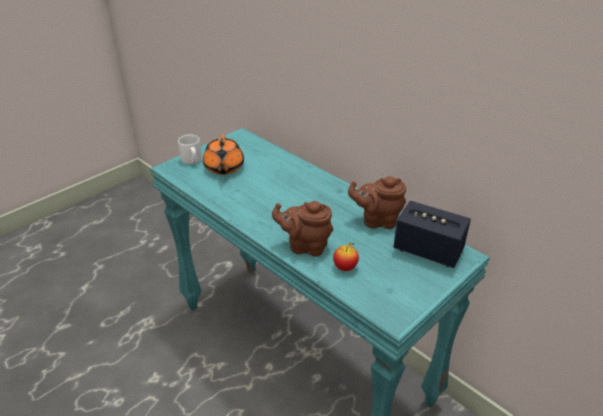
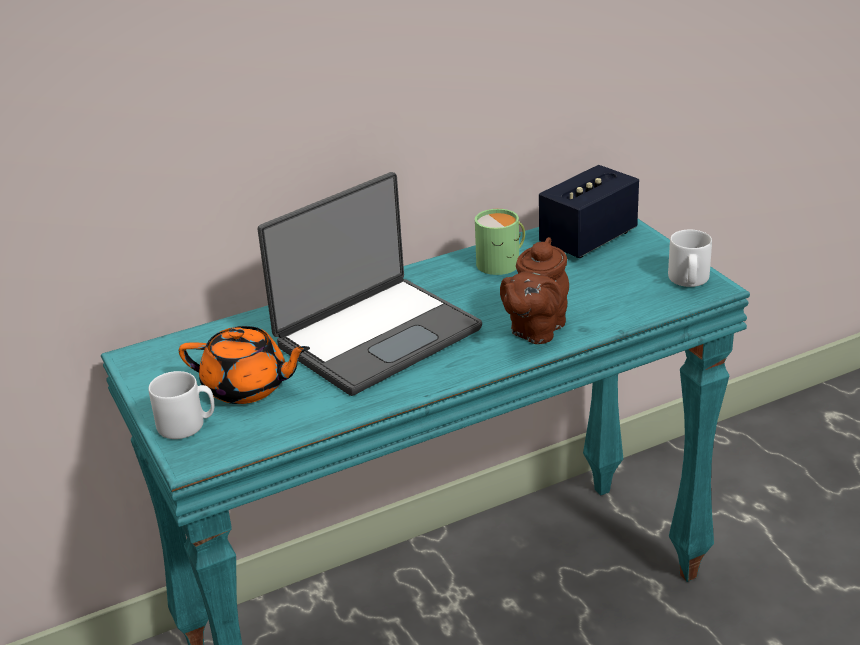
camera: 70 degrees left, 5 degrees down
(279, 193) = (376, 336): none -> laptop
(345, 267) = (599, 305): apple -> none
(377, 220) = (502, 263): brown teapot -> green mug
(397, 305) = (688, 280): none -> white mug

